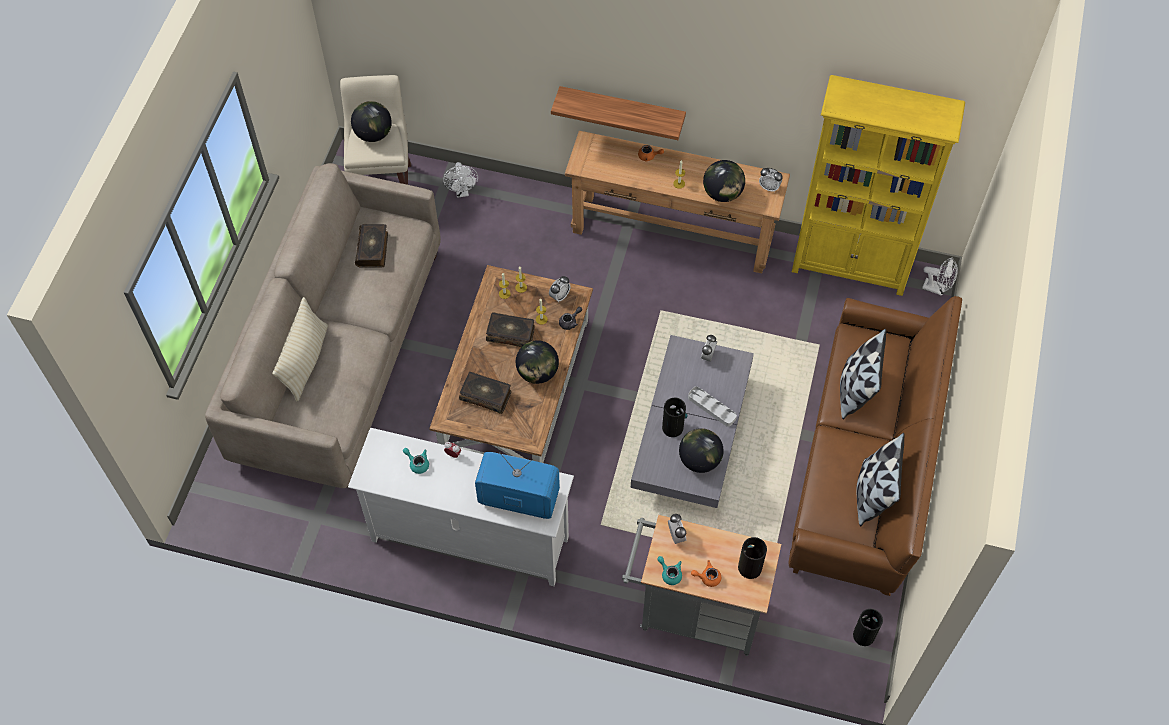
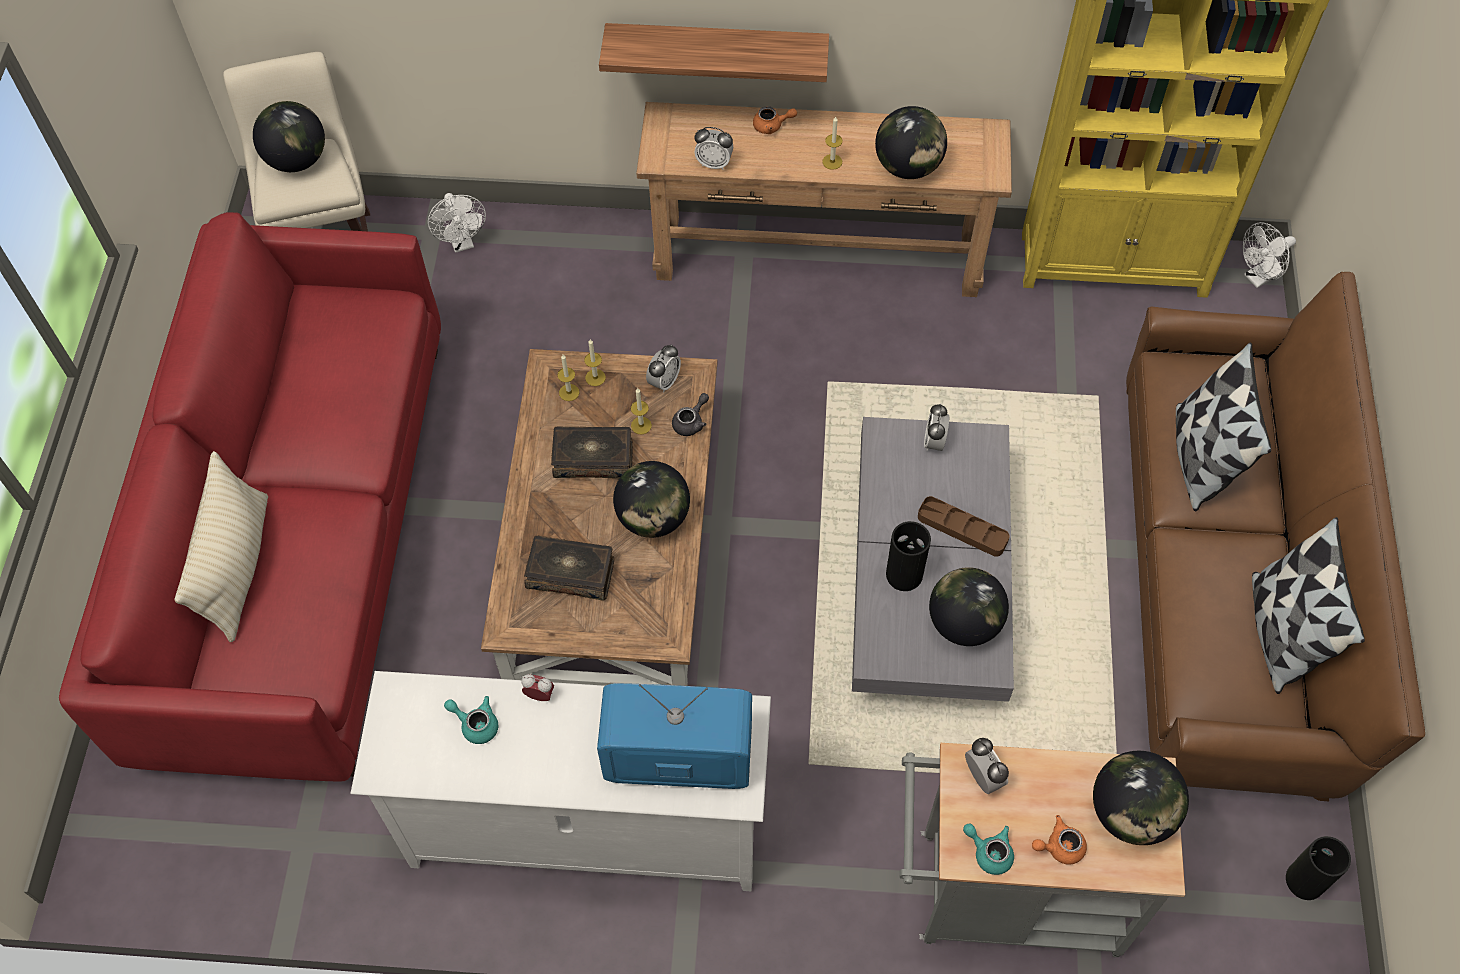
camera: 10 degrees left, 0 degrees up
(339, 353) = (299, 541): beige sofa -> red sofa
(373, 249) = (327, 351): book -> none
(711, 408) = (962, 529): grey tray -> brown tray
(749, 567) = (1130, 813): vase -> globe
(769, 187) = (982, 145): alarm clock -> alarm clock (714, 163)
(937, 288) = (1258, 278): white fan -> white fan turned 135 degrees clockwise

